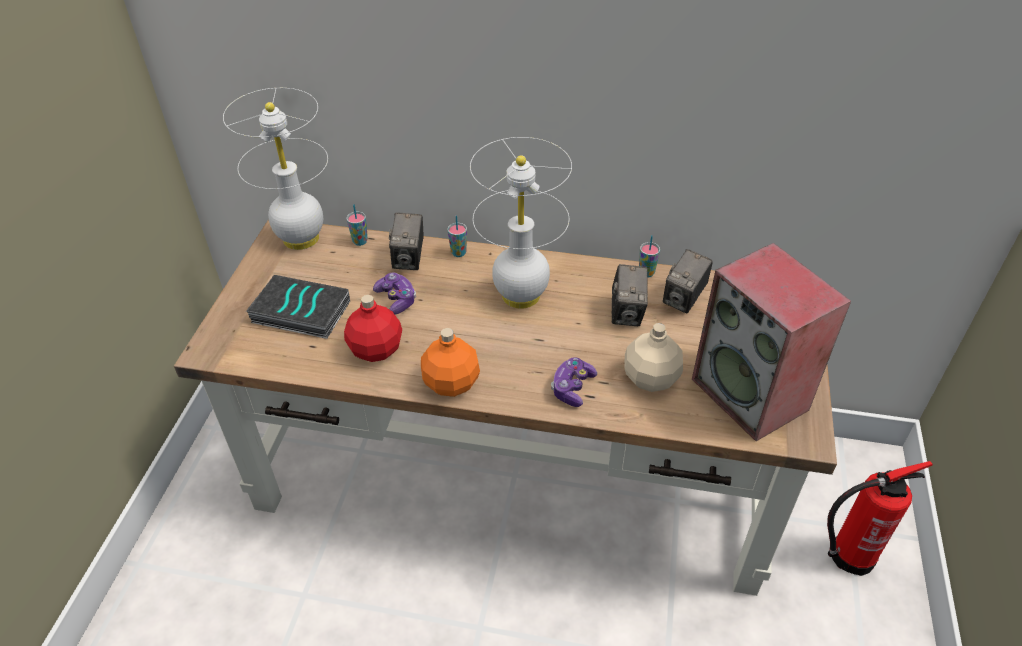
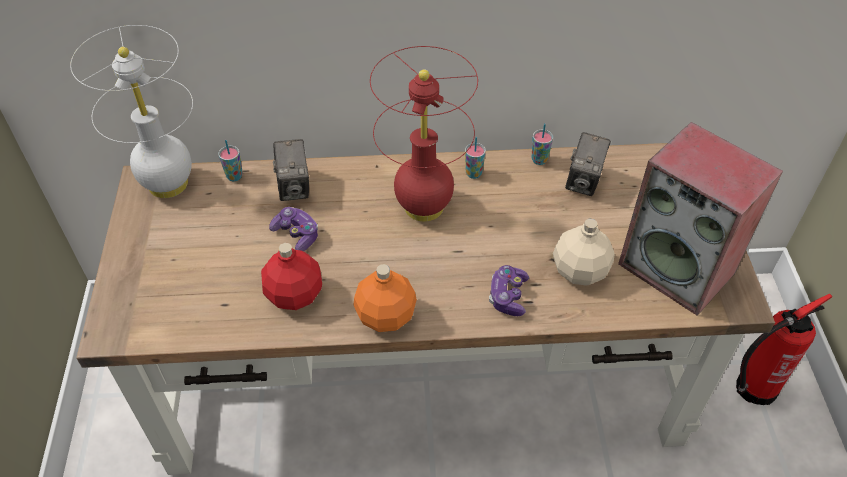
camera: 15 degrees left, 5 degrees up
(299, 313) = (197, 269): book -> none
(458, 253) = (344, 171): cup -> cup (473, 173)
(521, 296) = (424, 207): white table lamp -> red table lamp
(627, 313) = (534, 206): camera -> none

